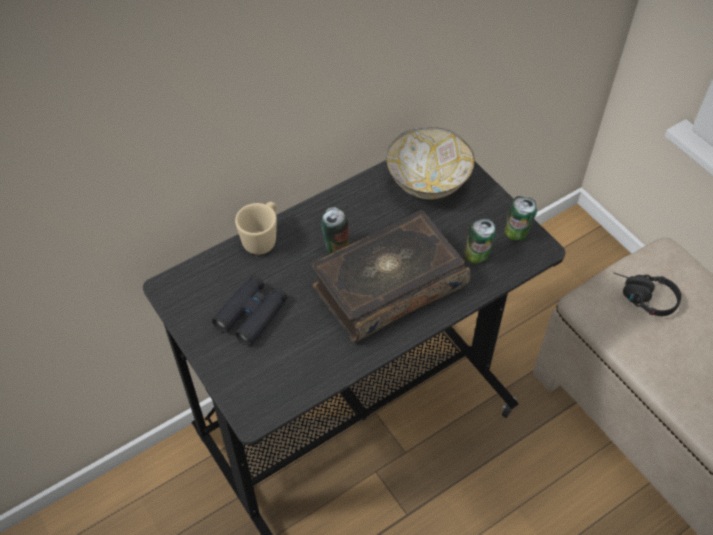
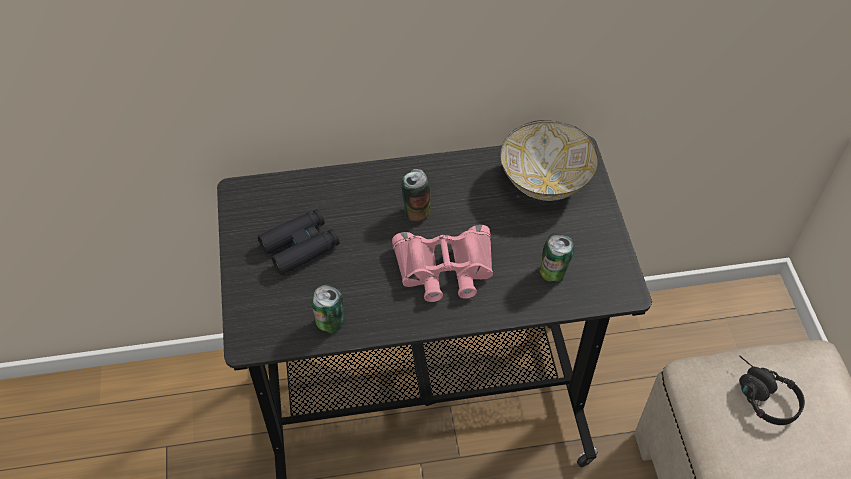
camera: 25 degrees right, 0 degrees up
(262, 238) = (351, 178): beige mug -> none
(388, 286) = (445, 269): book -> pink binoculars
(516, 234) = (608, 266): can -> can (330, 324)

